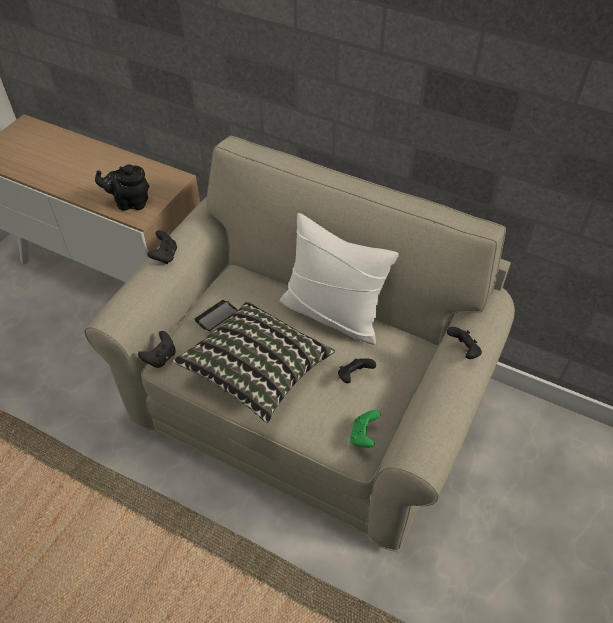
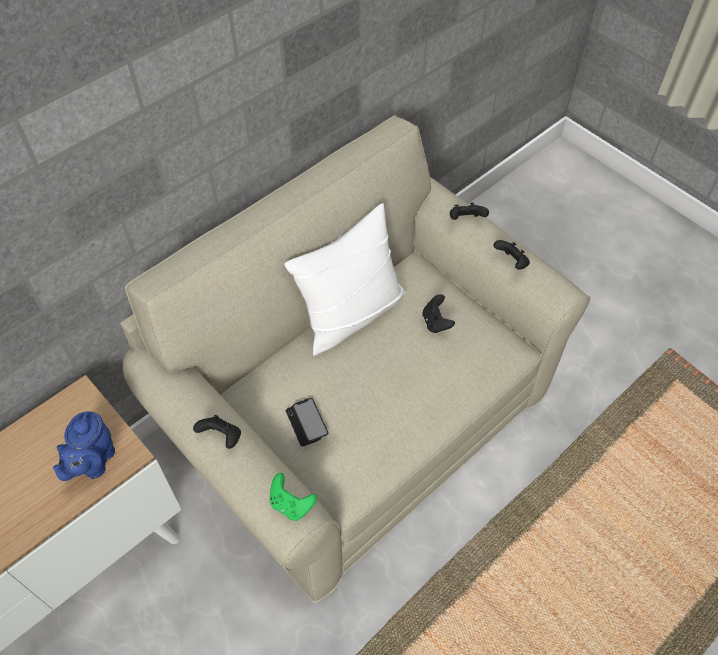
camera: 70 degrees left, 5 degrees up
(130, 203) = (93, 462): black teapot -> blue teapot
(160, 357) = (339, 496): black game controller -> black game controller (511, 262)
(256, 371) = (398, 403): pillow -> none
(363, 436) = (502, 338): green game controller -> green game controller (291, 504)

